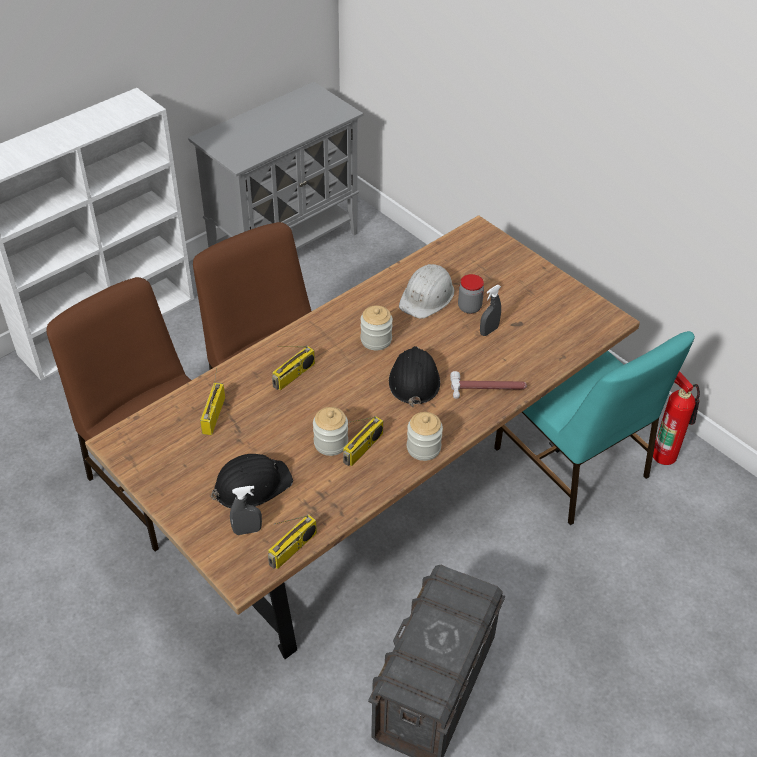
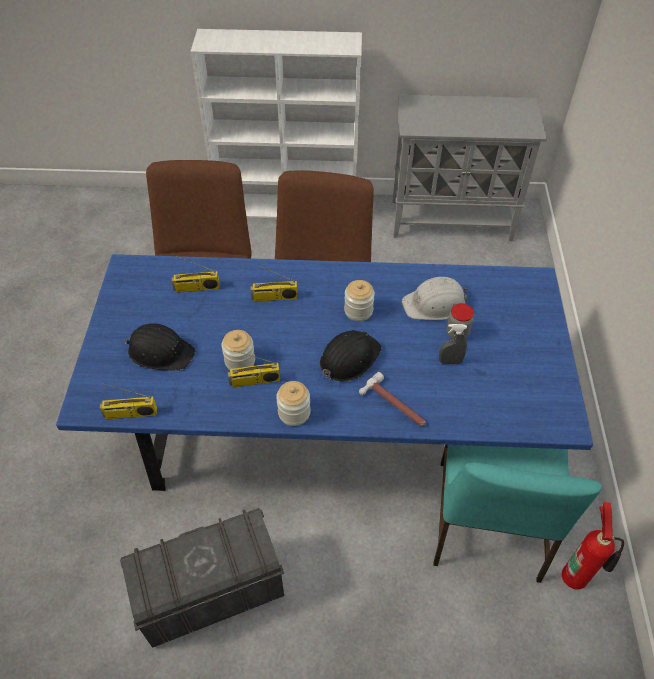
camera: 45 degrees right, 5 degrees up
(213, 414) = (196, 288): radio -> radio turned 150 degrees counterclockwise
(247, 530) = (122, 379): grey spray bottle -> none
(375, 489) = (327, 426): brown dining table -> blue dining table

